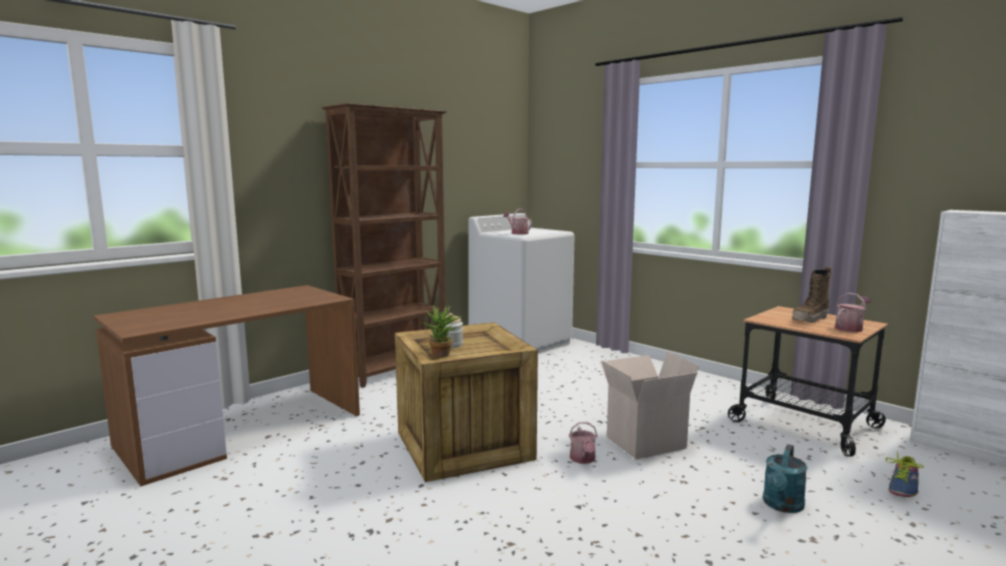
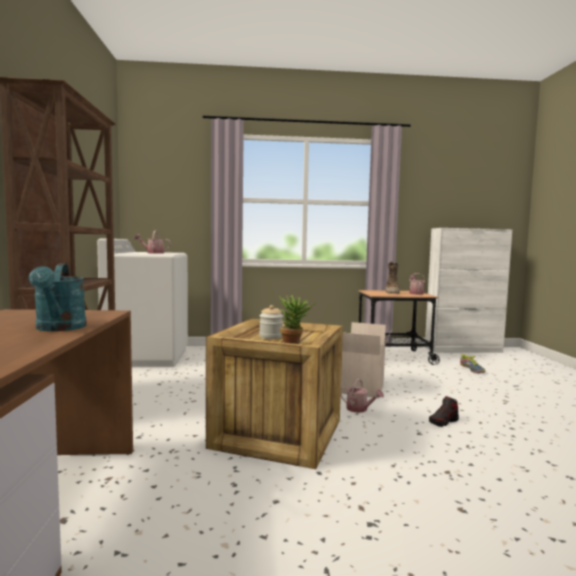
camera: 50 degrees left, 5 degrees down
(639, 512) = (443, 421): none -> shoe
(782, 506) = (468, 393): turquoise watering can -> turquoise watering can (59, 328)

